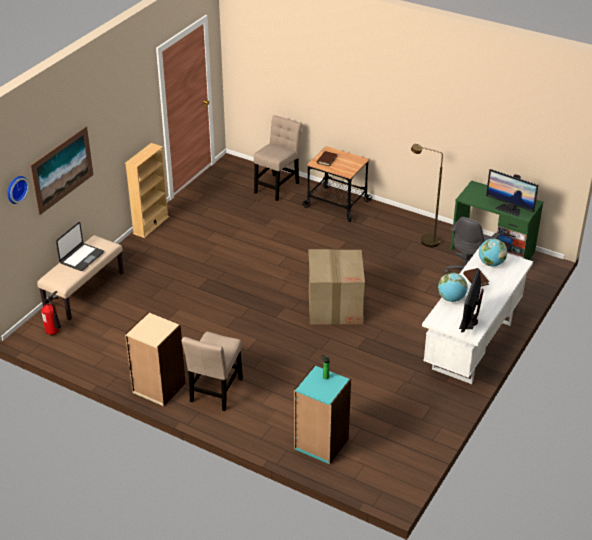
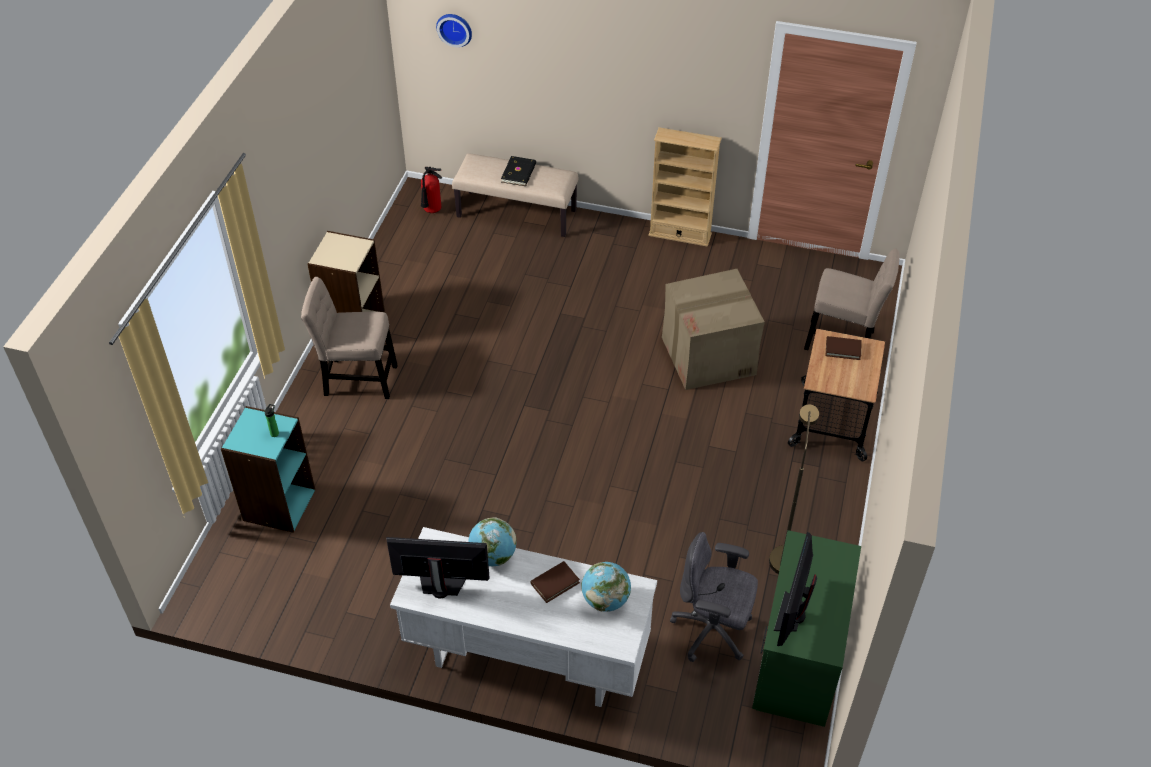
camera: 75 degrees right, 10 degrees up
(62, 170) = (539, 59): picture -> none
(81, 257) = (519, 173): laptop -> black book
(335, 306) = (569, 467): cardboard box -> cardboard box (709, 355)

